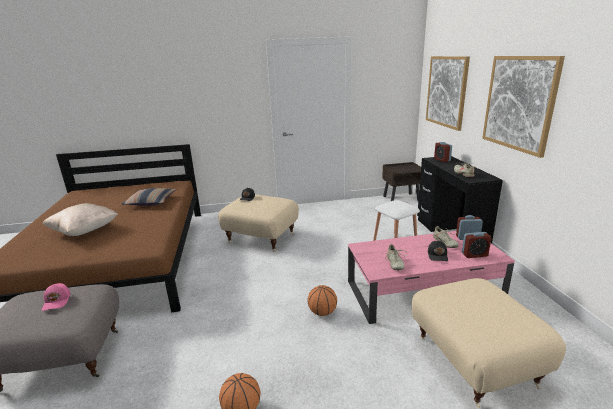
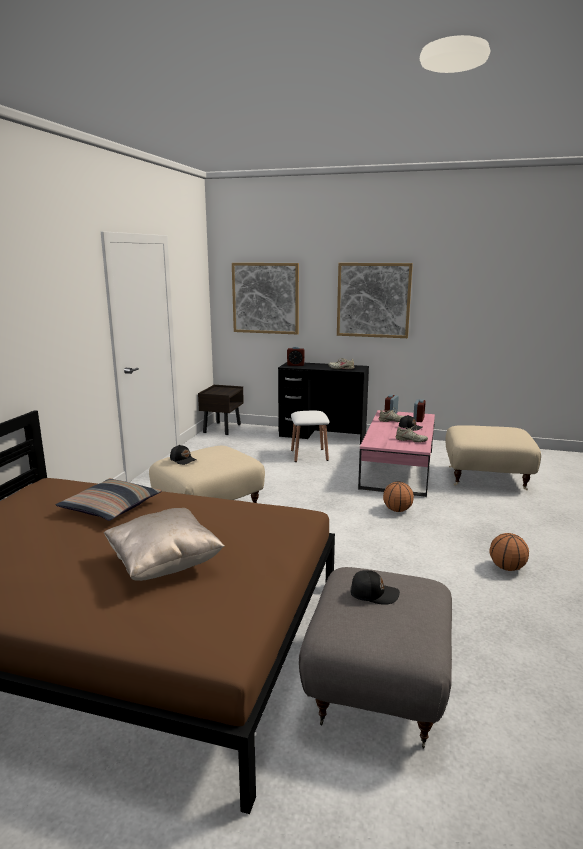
camera: 65 degrees left, 5 degrees down
(57, 301) = (373, 593): pink cap -> black cap

